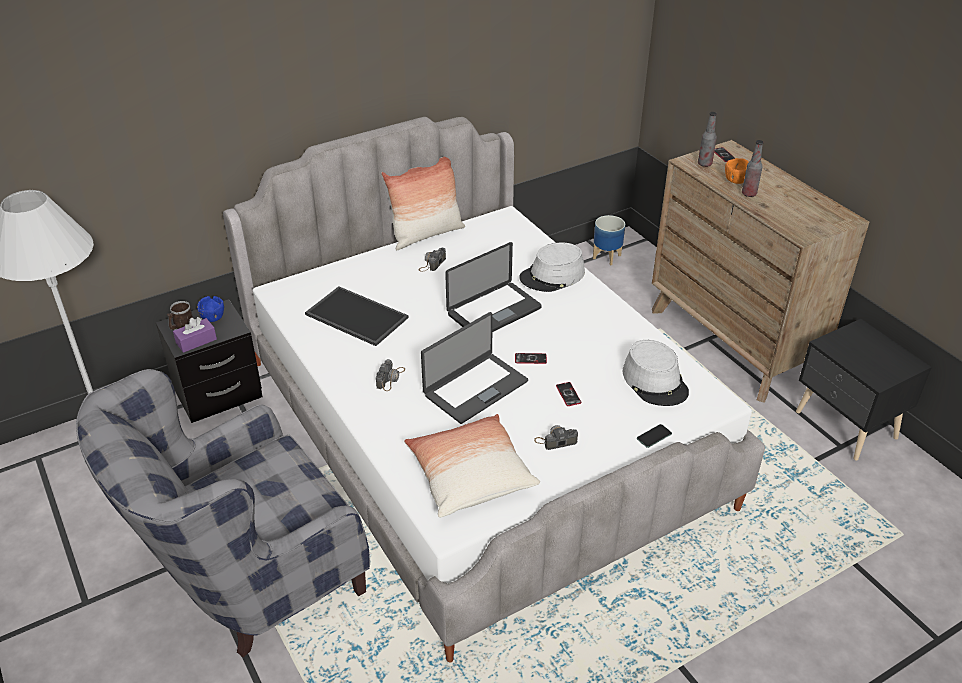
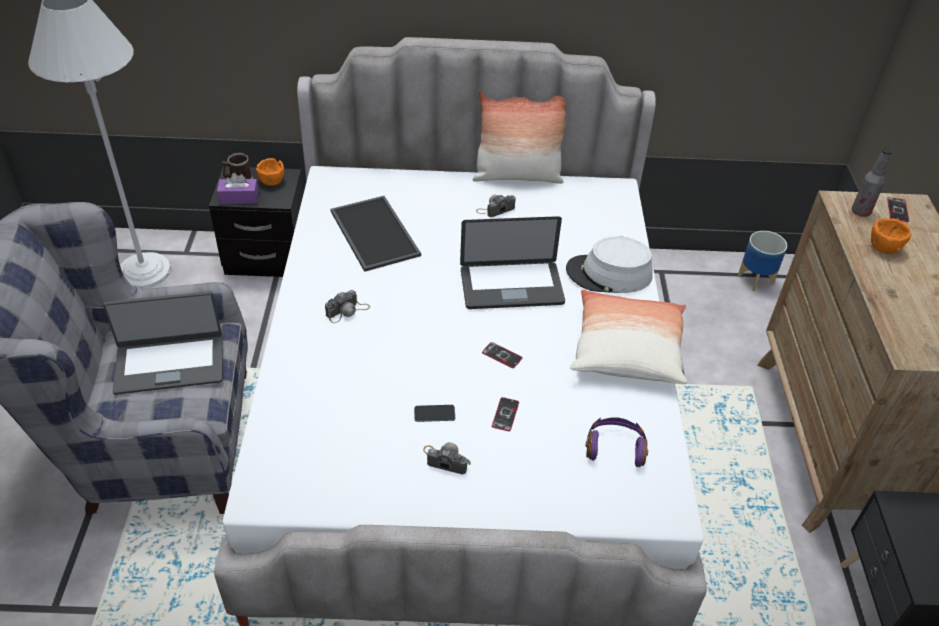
camera: 30 degrees right, 5 degrees up
(213, 317) = (272, 181): blue bowl -> orange bowl
(470, 476) = (326, 452): pillow -> pillow (626, 350)
(474, 387) = (417, 360): laptop -> laptop (170, 363)
(654, 436) = (555, 511): phone -> phone (434, 413)
(655, 381) = (615, 447): grey hat -> purple headphones
(749, 194) = (885, 271): bottle -> none

